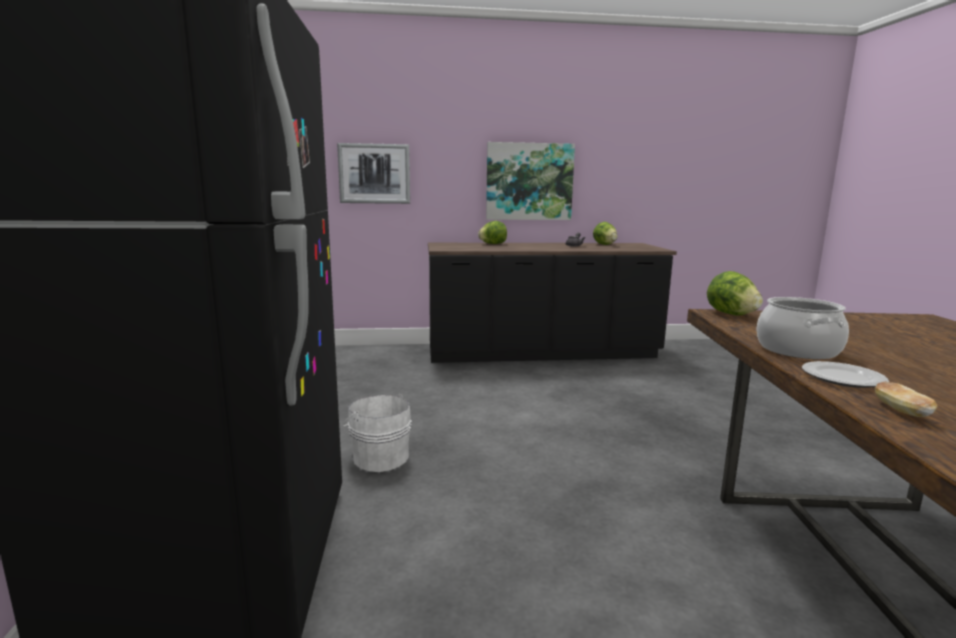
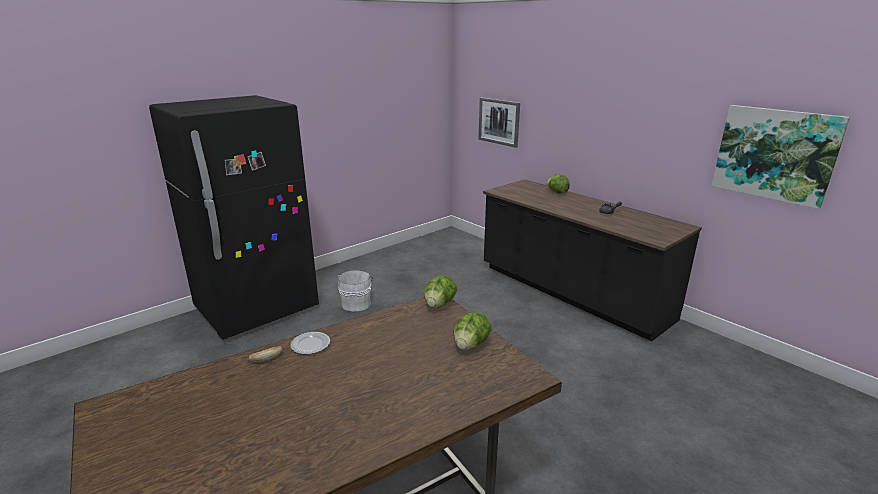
camera: 55 degrees right, 10 degrees up
(529, 182) = (601, 145): picture -> picture (775, 154)
(604, 244) = (643, 219): lettuce -> lettuce (470, 345)
(797, 350) = (359, 331): cooking pot -> none

